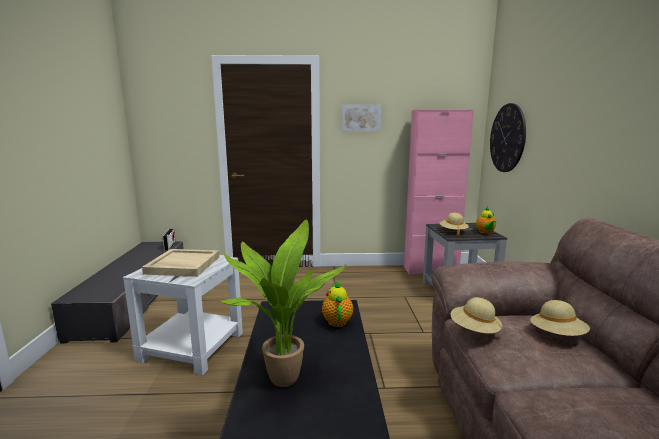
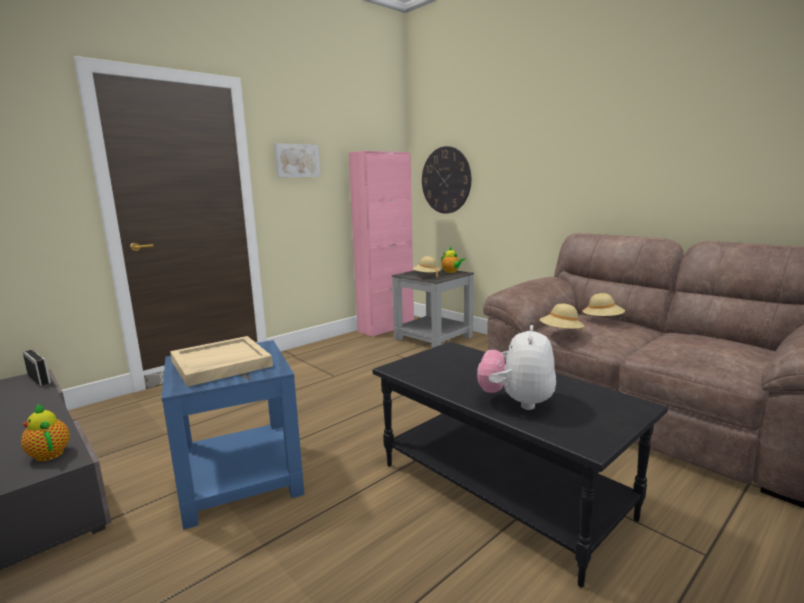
camera: 40 degrees left, 0 degrees up
(191, 345) = (238, 479): white side table -> blue side table
(280, 377) = (516, 402): potted plant -> plush toy
(337, 320) = (470, 357): teapot -> teapot (49, 453)

